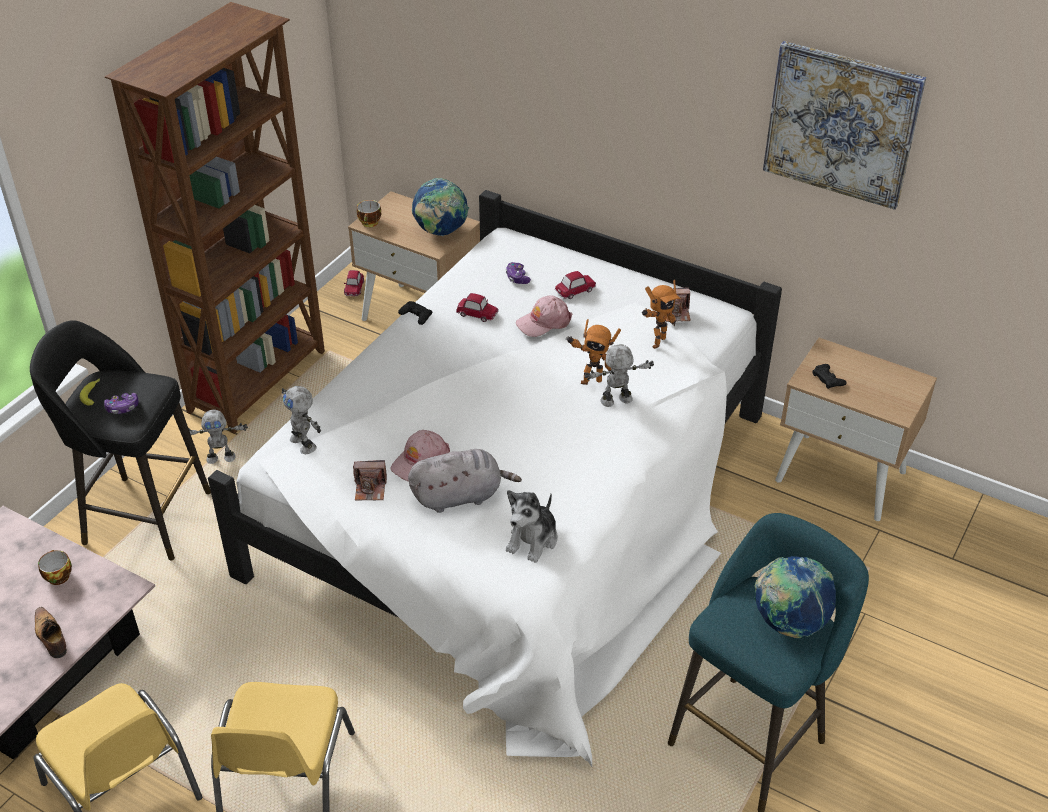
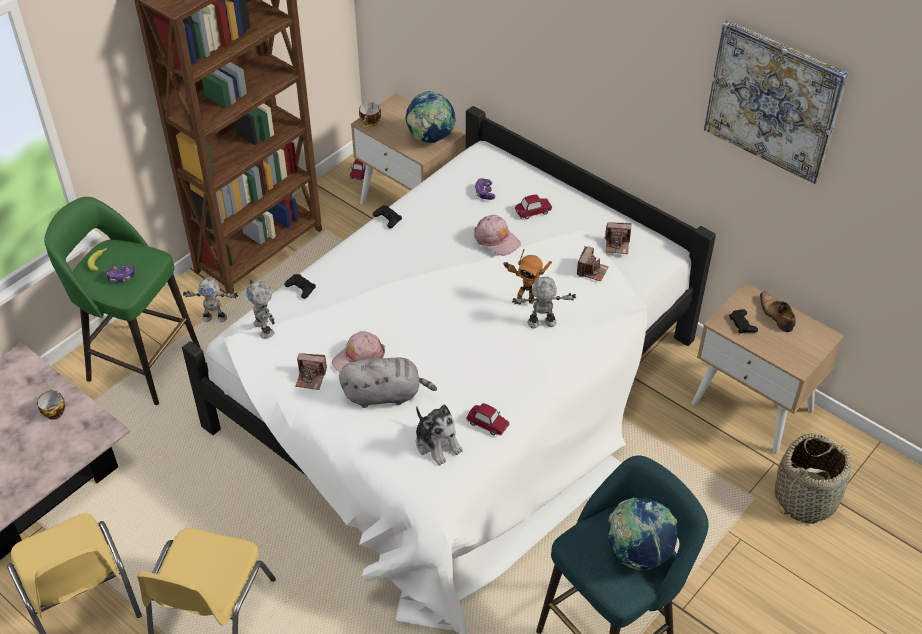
camera: 10 degrees right, 5 degrees up
(51, 637) = (39, 464): shoe -> shoe (776, 315)
(143, 517) = (141, 363): black stool -> green stool
(335, 397) = (300, 288): none -> black game controller
(477, 313) = (441, 223): toy car -> toy car (487, 423)
(533, 540) = (437, 444): plush toy -> plush toy turned 75 degrees counterclockwise
(544, 322) = (496, 239): pink cap -> pink cap turned 120 degrees counterclockwise
(656, 342) = (591, 270): toy robot -> camera
(922, 561) = (806, 497): none -> basket

